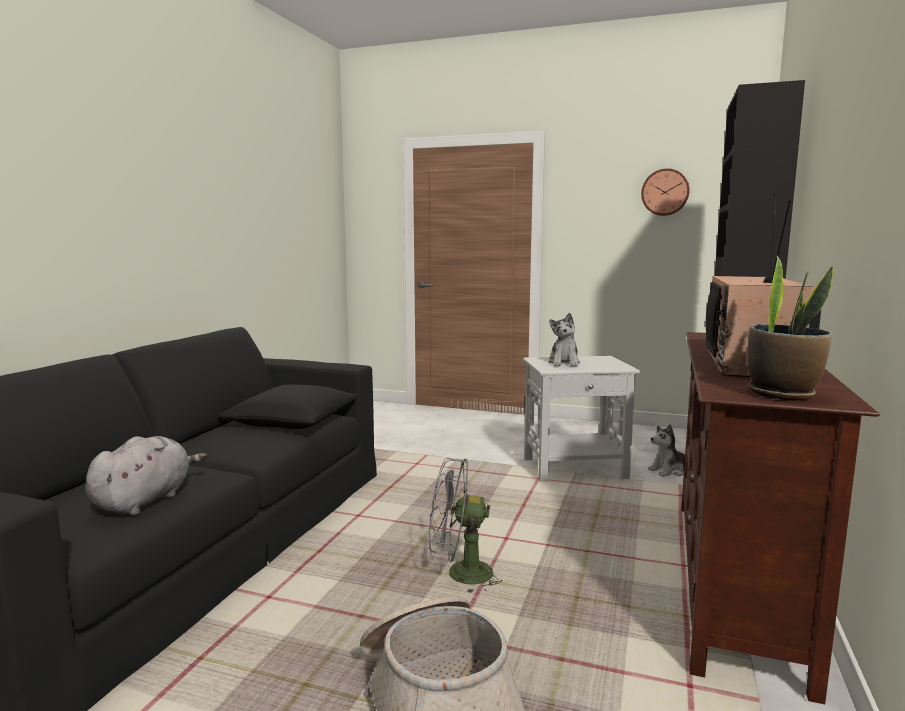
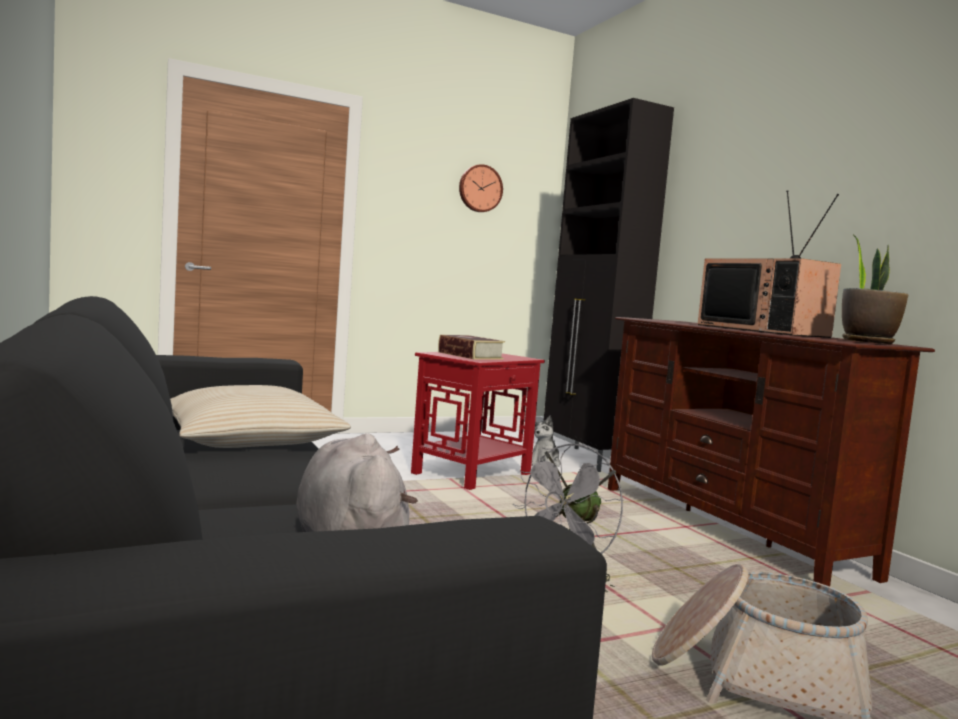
camera: 45 degrees left, 5 degrees down
(293, 421) = (251, 439): black pillow -> beige pillow
(564, 363) = (470, 355): plush toy -> book
(575, 468) = (472, 473): white side table -> red side table

